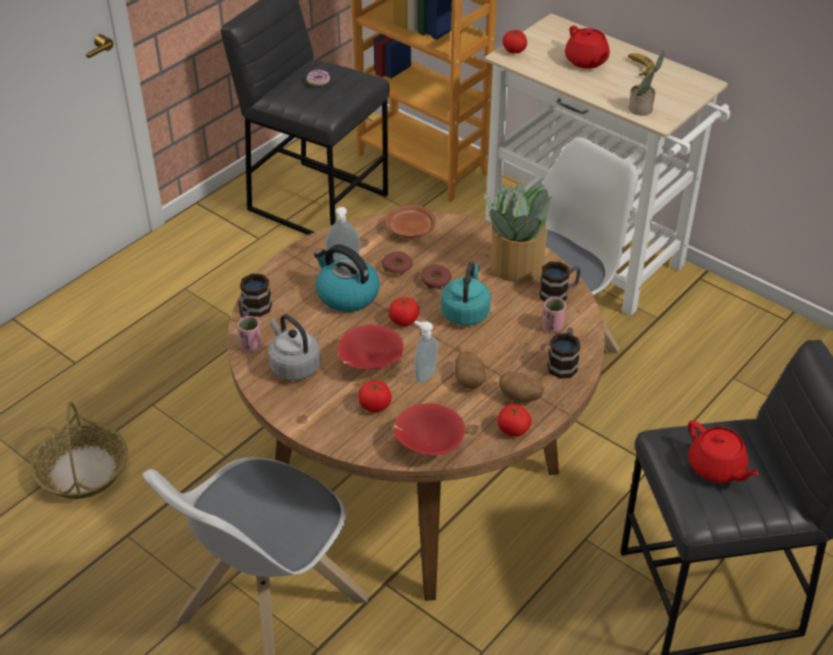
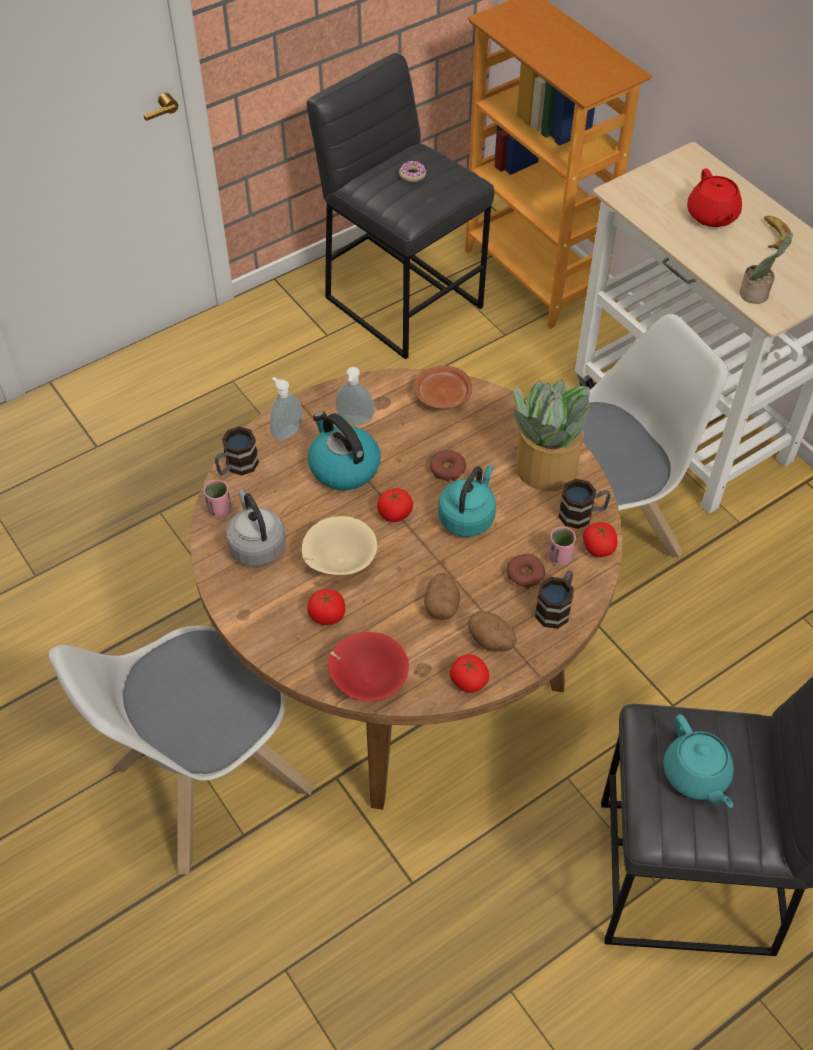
camera: 15 degrees right, 10 degrees up
(82, 470) = (69, 573): basket -> none
(369, 364) = (339, 562): red bowl -> beige bowl
(397, 268) = (410, 444): donut -> donut (525, 575)
(424, 374) = (394, 588): soap dispenser -> soap dispenser (286, 432)
(514, 51) = (630, 187): tomato -> tomato (598, 548)
(716, 468) = (695, 775): red teapot -> turquoise teapot

